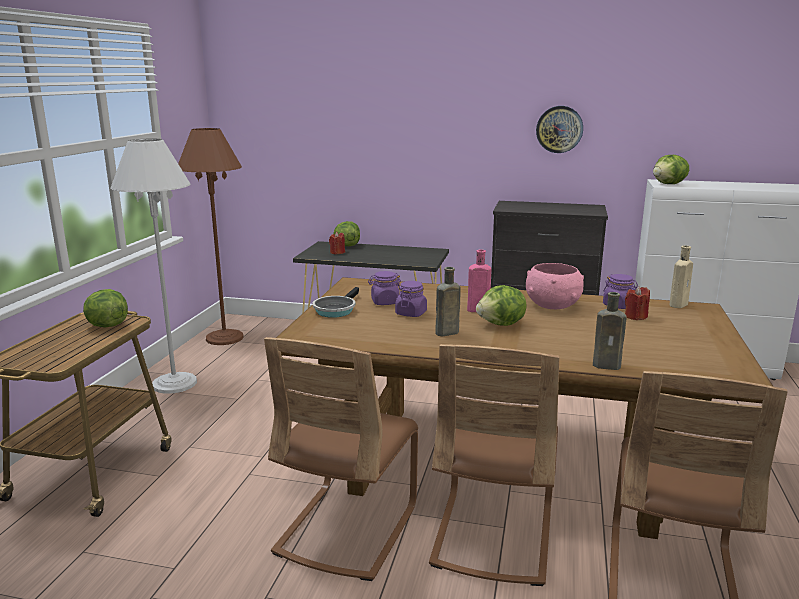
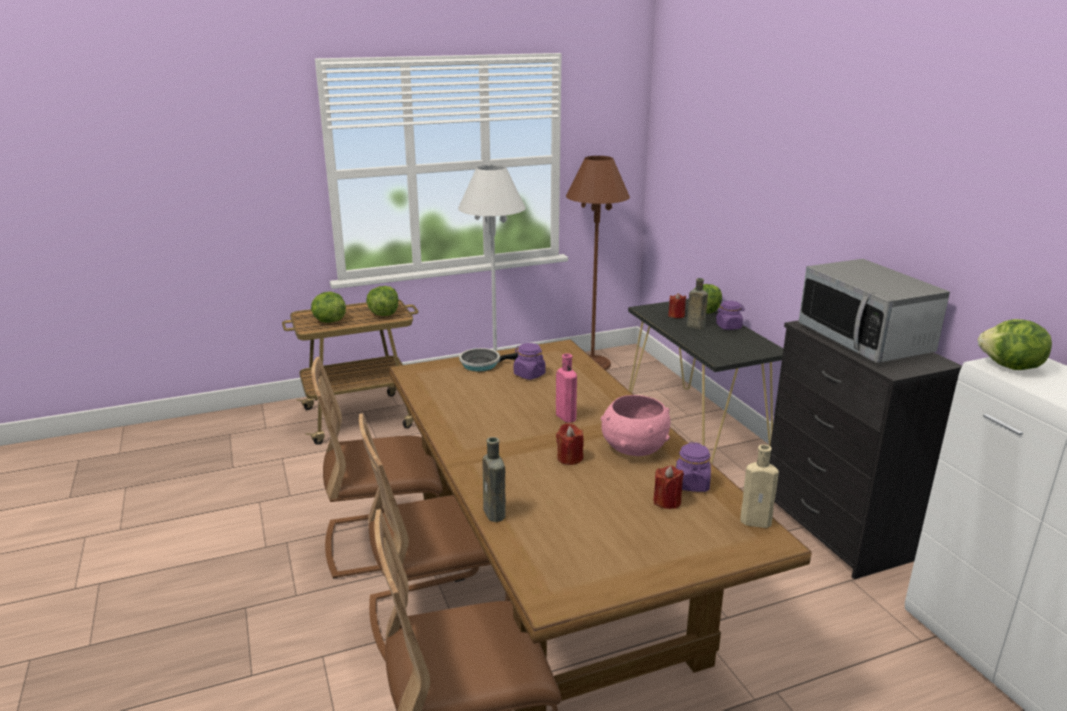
camera: 55 degrees right, 5 degrees up
(411, 313) = (516, 392): purple jar -> purple jar (729, 327)
(445, 333) = (486, 420): brown bottle -> brown bottle (694, 326)
(501, 324) = (541, 437): lettuce -> lettuce (328, 321)
(545, 207) = (864, 340): none -> microwave
(546, 325) = (569, 458): none -> red candle
(559, 129) = (928, 236): wall clock -> none

